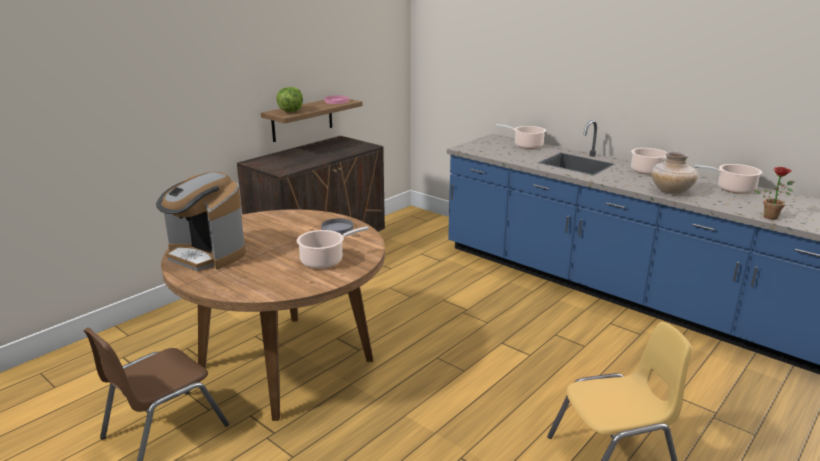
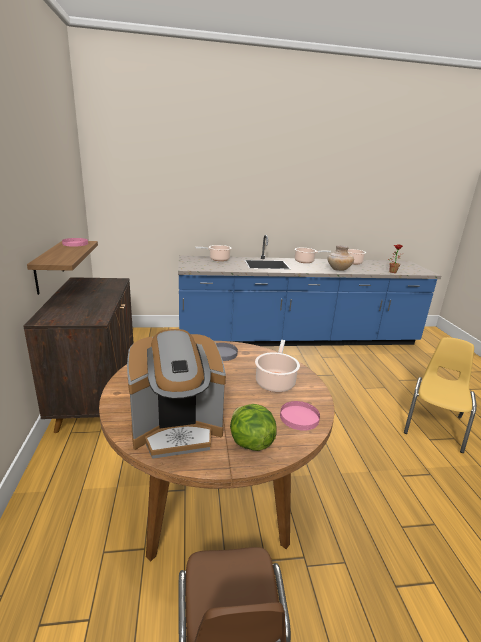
camera: 50 degrees left, 0 degrees up
(282, 285) = (299, 417): none -> pink plate
(290, 111) = (58, 258): lettuce -> lettuce (250, 443)

